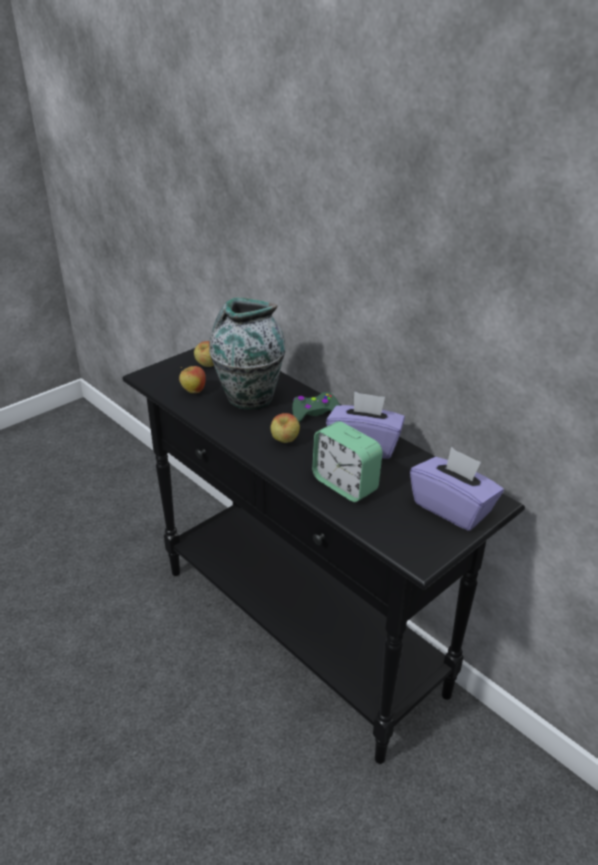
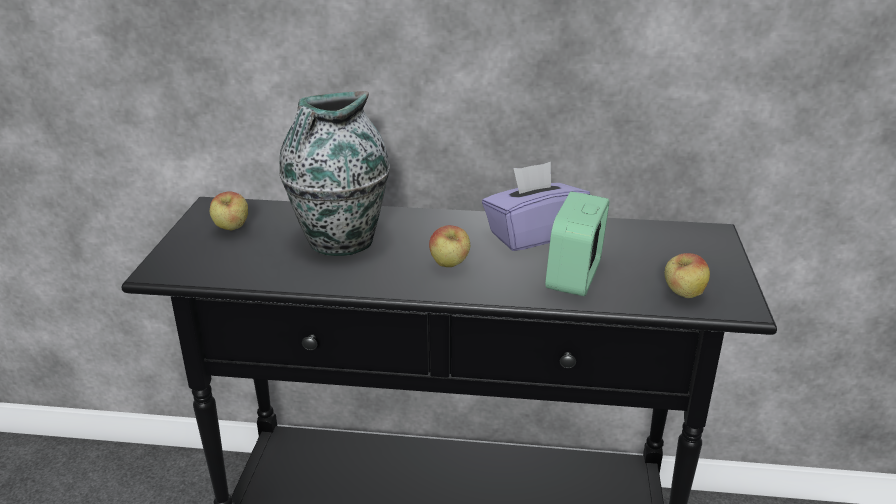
camera: 40 degrees left, 5 degrees down
(193, 391) = (256, 261): apple -> apple (683, 295)
(315, 413) = (436, 226): green game controller -> none
(345, 484) = (574, 277): alarm clock -> alarm clock turned 105 degrees clockwise
(452, 508) = (692, 252): purple tissue box -> none

